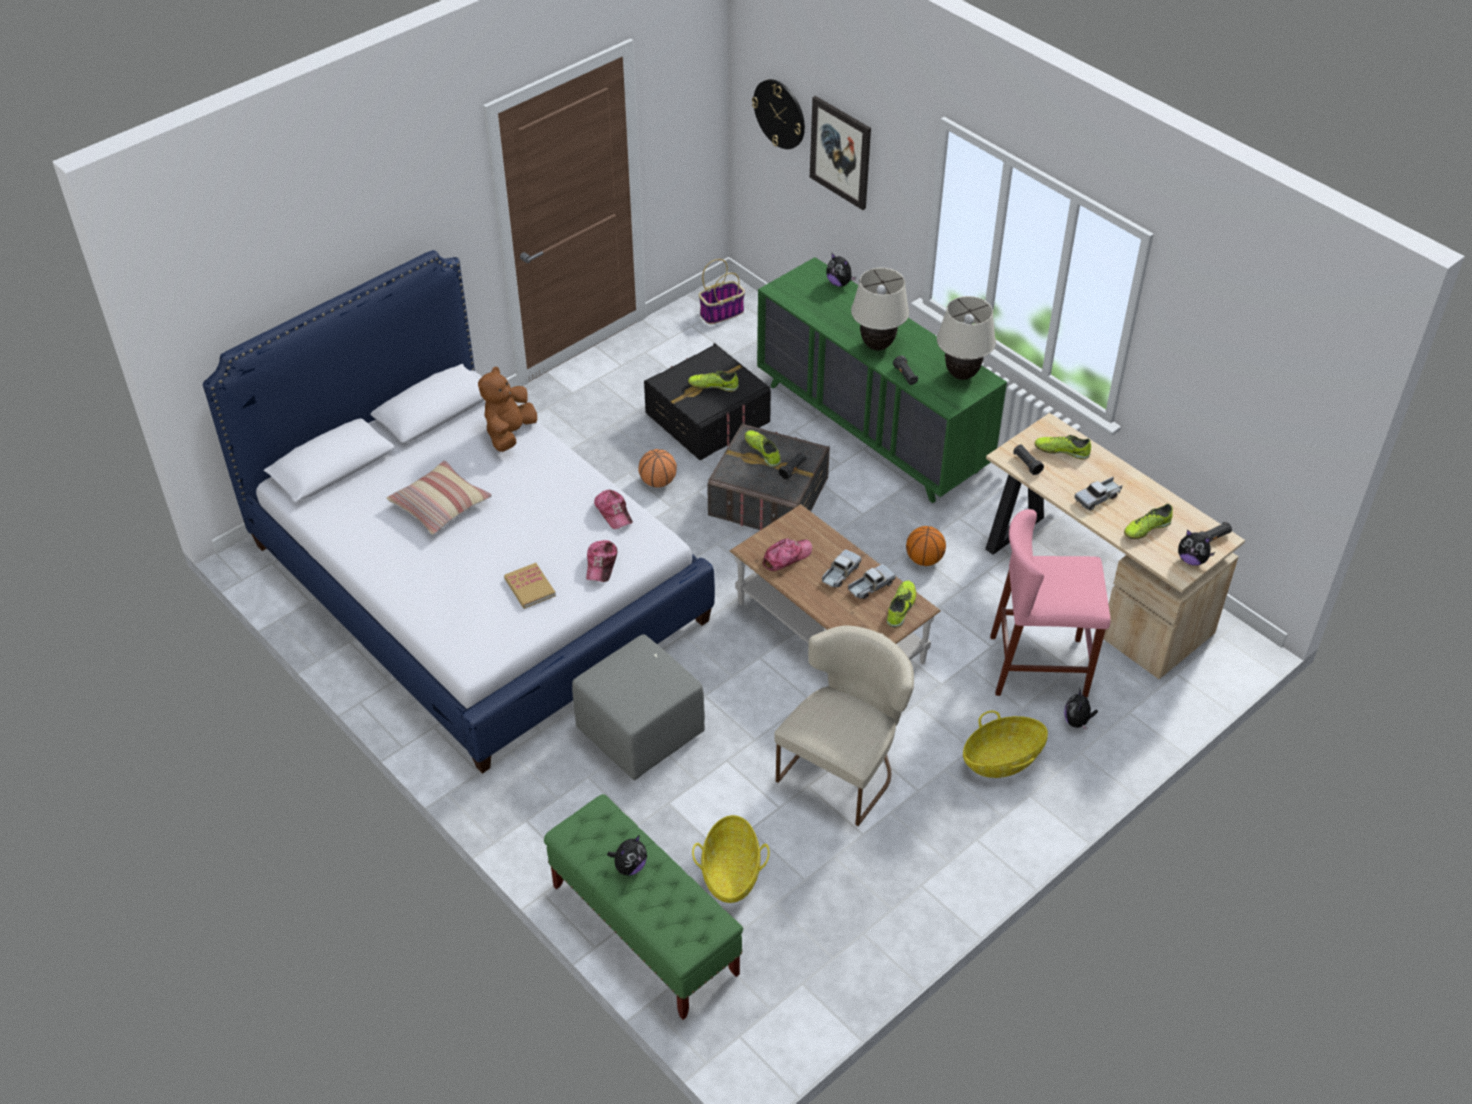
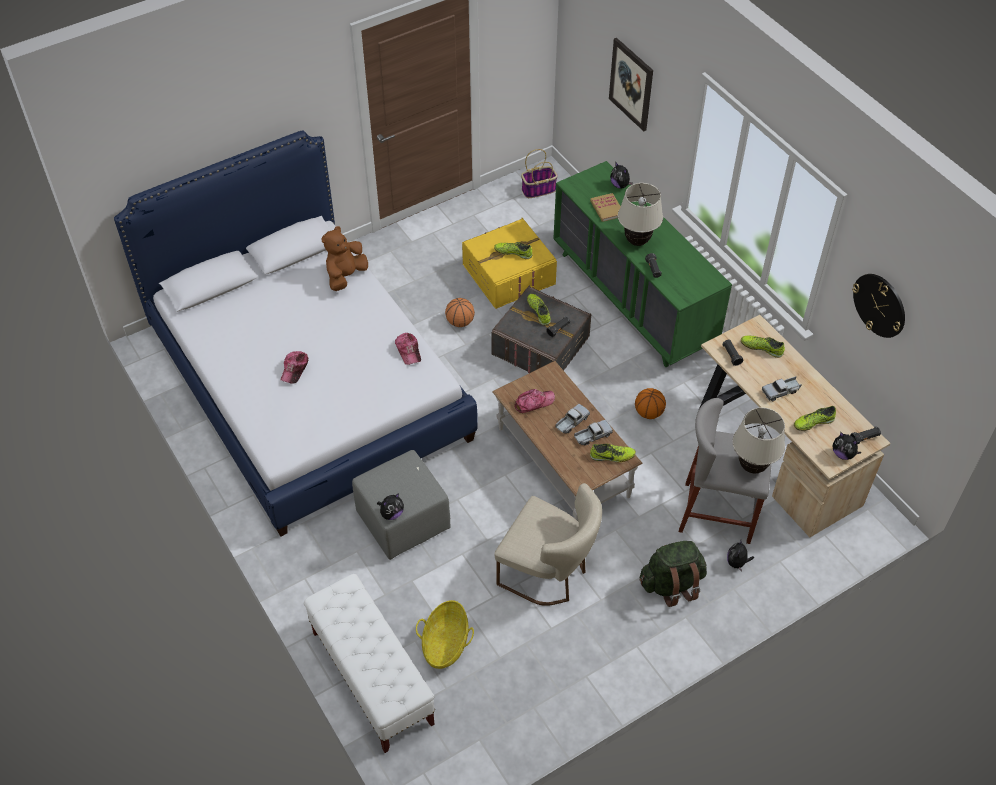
camera: 10 degrees right, 5 degrees up
(440, 505) = (282, 327): pillow -> none
(530, 587) = (333, 403): book -> book (607, 208)
(601, 564) = (390, 391): cap -> cap (295, 369)
(629, 866) = (360, 634): plush toy -> plush toy (391, 514)
(644, 929) = (372, 677): green bench -> white bench
(707, 418) = (509, 275): black storage box -> yellow storage box
(780, 113) = (591, 46): wall clock -> wall clock (879, 305)
(844, 768) = (548, 573): beige chair -> beige chair turned 75 degrees clockwise
(901, 607) = (612, 456): shoe -> shoe turned 60 degrees clockwise
(961, 375) = (697, 274): beige table lamp -> beige table lamp (752, 466)
(1002, 759) = (671, 584): basket -> green backpack
(1038, 666) = (717, 513): pink stool -> grey stool

